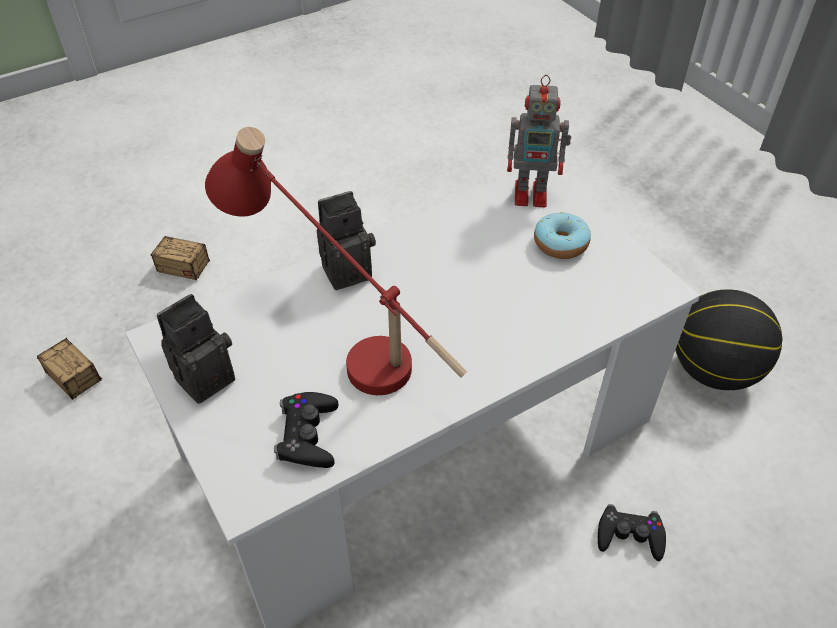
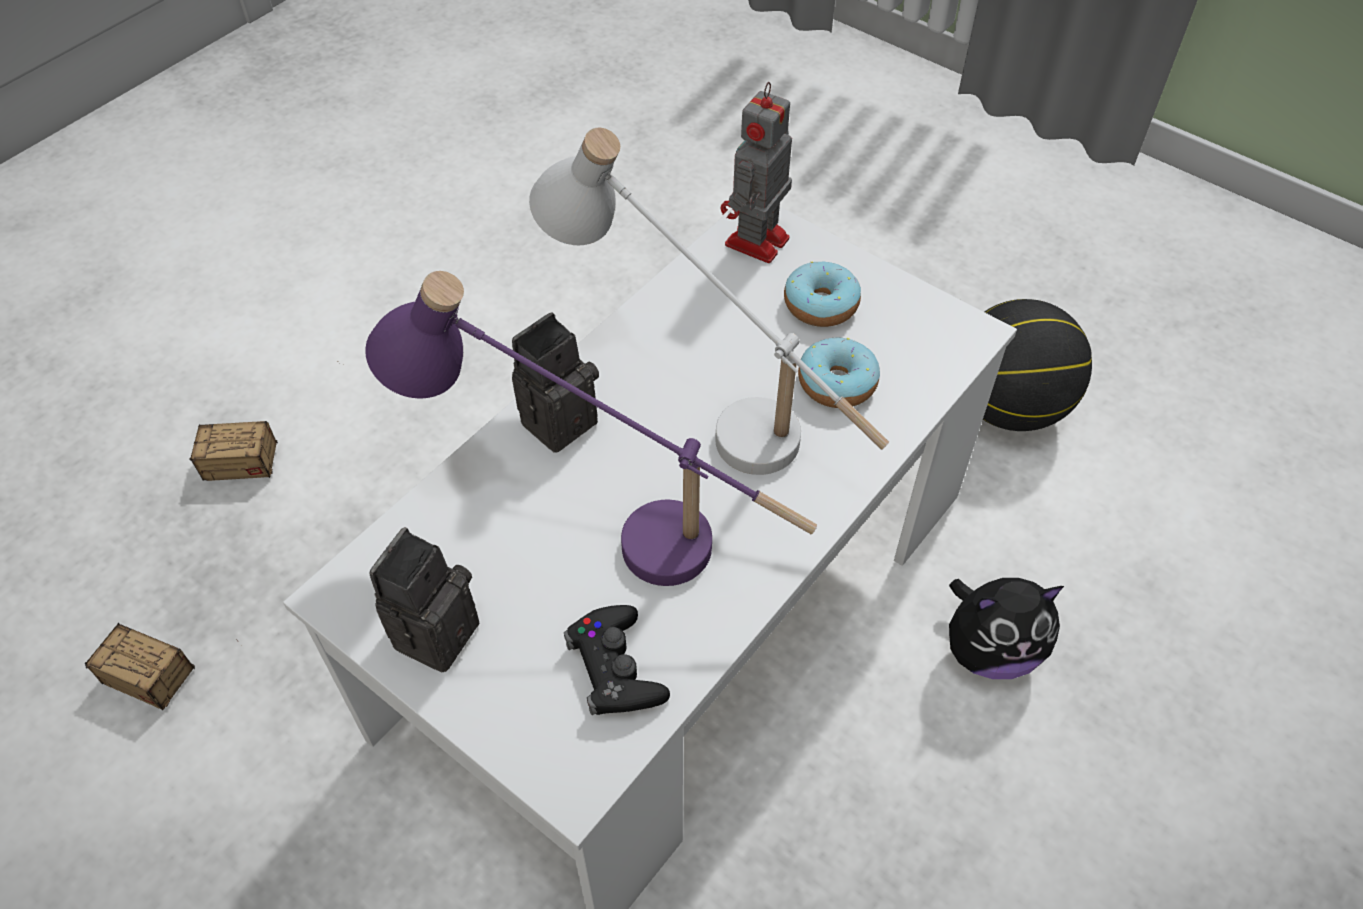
camera: 20 degrees left, 5 degrees up
(343, 345) = (603, 528): red table lamp -> purple table lamp
(448, 290) = (706, 410): none -> white table lamp
(533, 194) = (755, 243): toy robot -> toy robot turned 135 degrees clockwise
(548, 297) = (837, 383): none -> donut
(629, 536) = (989, 650): black game controller -> plush toy

